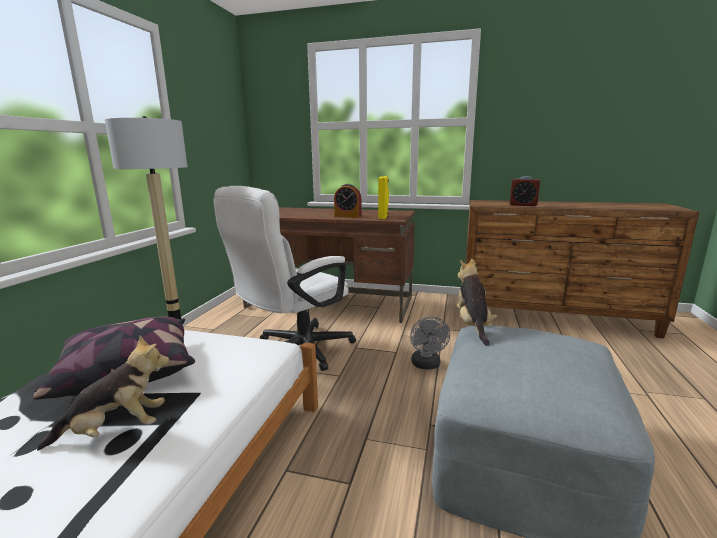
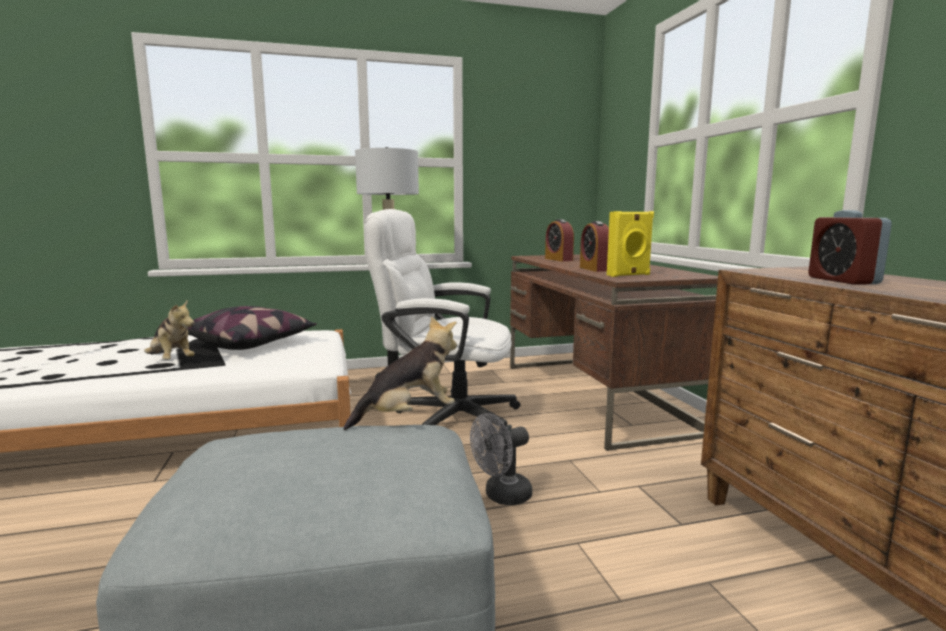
camera: 60 degrees right, 5 degrees down
(285, 213) = (558, 259): none -> alarm clock

